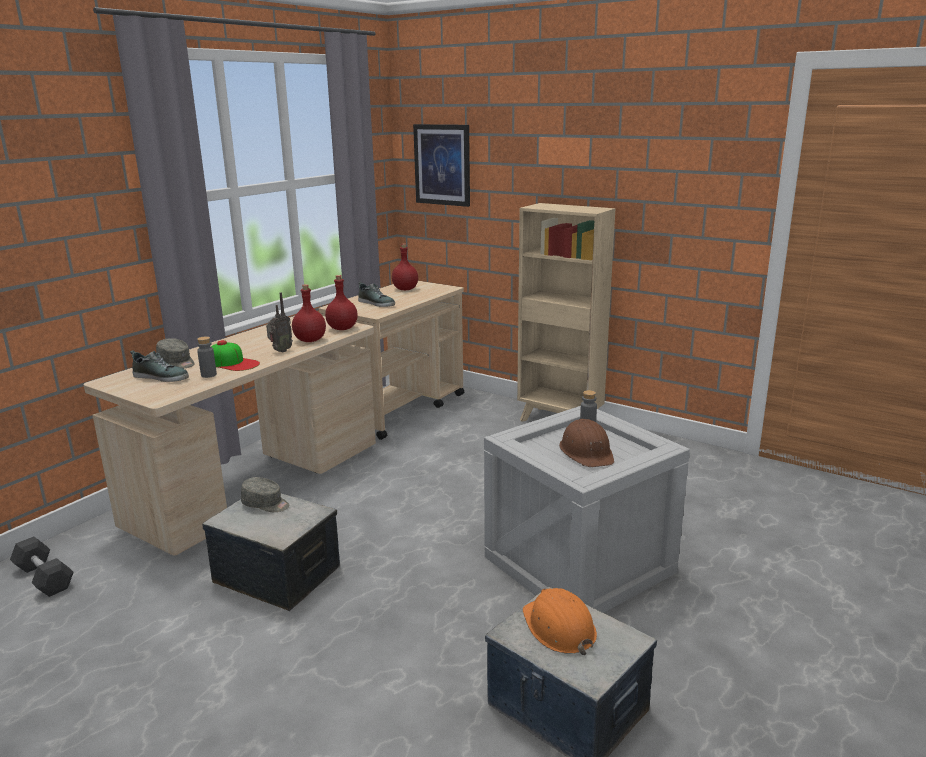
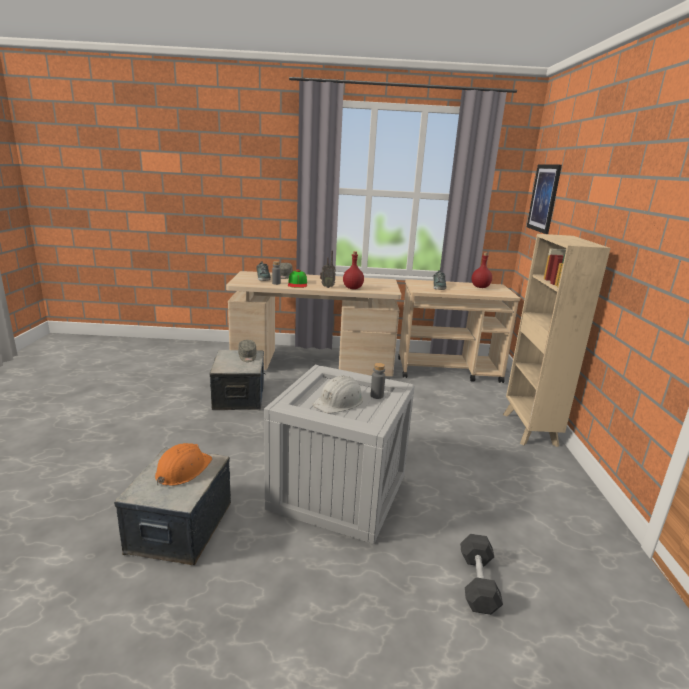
camera: 55 degrees right, 0 degrees up
(44, 578) = (197, 352): grey dumbbell -> grey dumbbell (477, 582)
(342, 329) = (382, 290): red bottle -> none
(587, 452) = (339, 402): brown hard hat -> white hard hat

